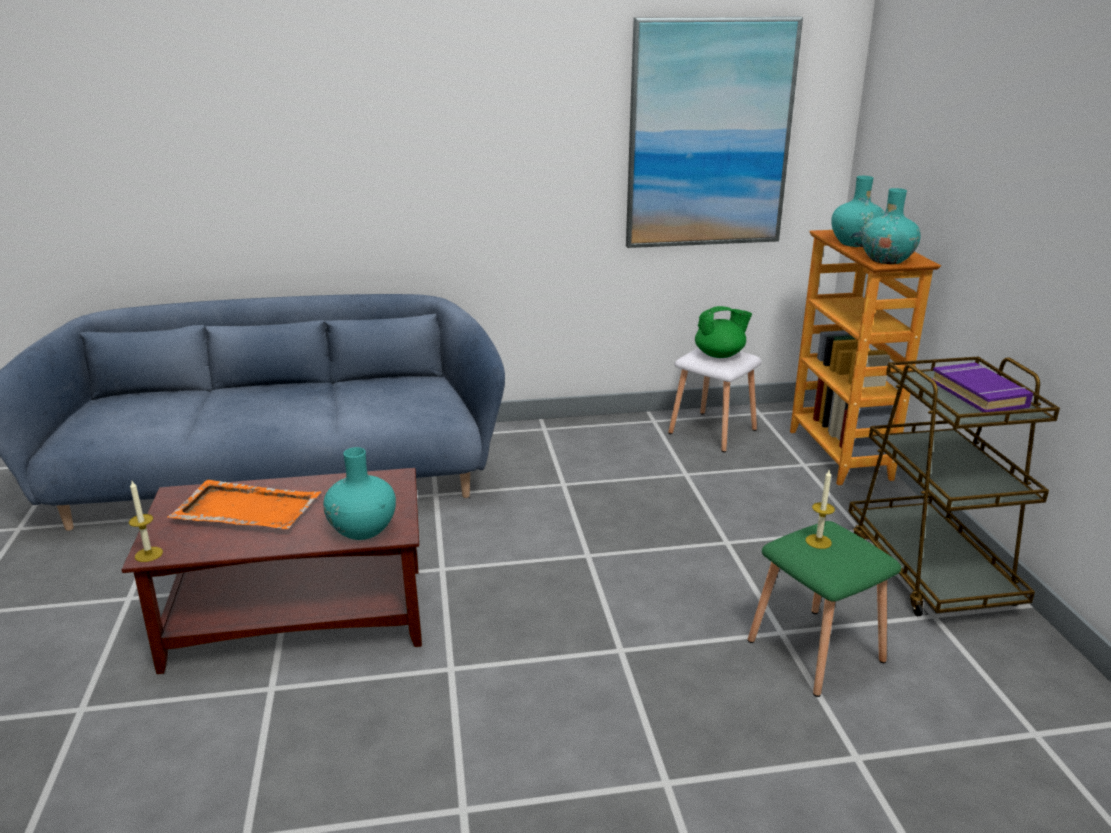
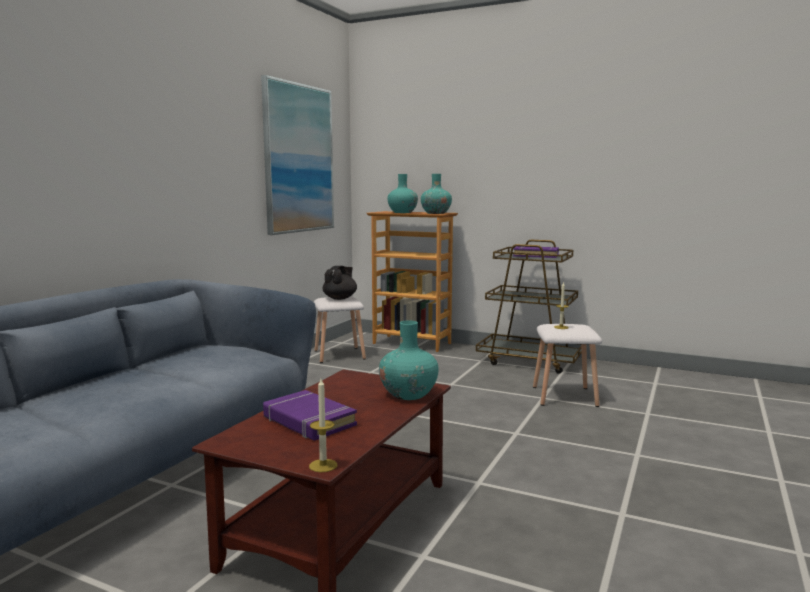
camera: 55 degrees left, 15 degrees down
(245, 509) = (308, 421): orange tray -> purple book
(720, 355) = (340, 298): green teapot -> black teapot
(818, 651) = (565, 396): green stool -> white stool

